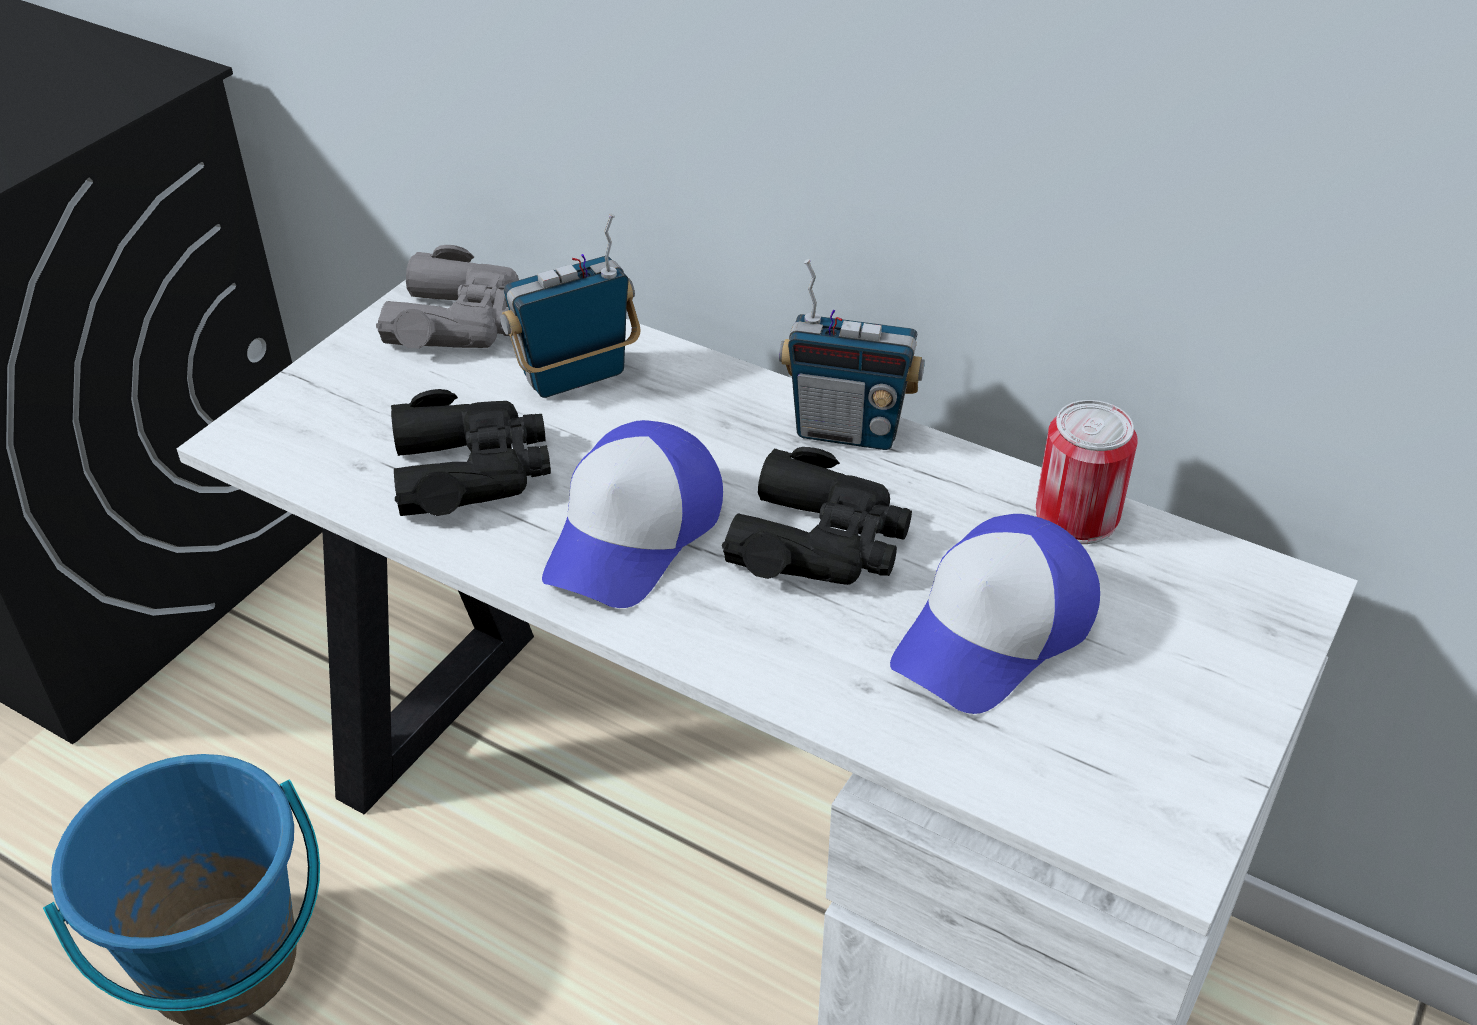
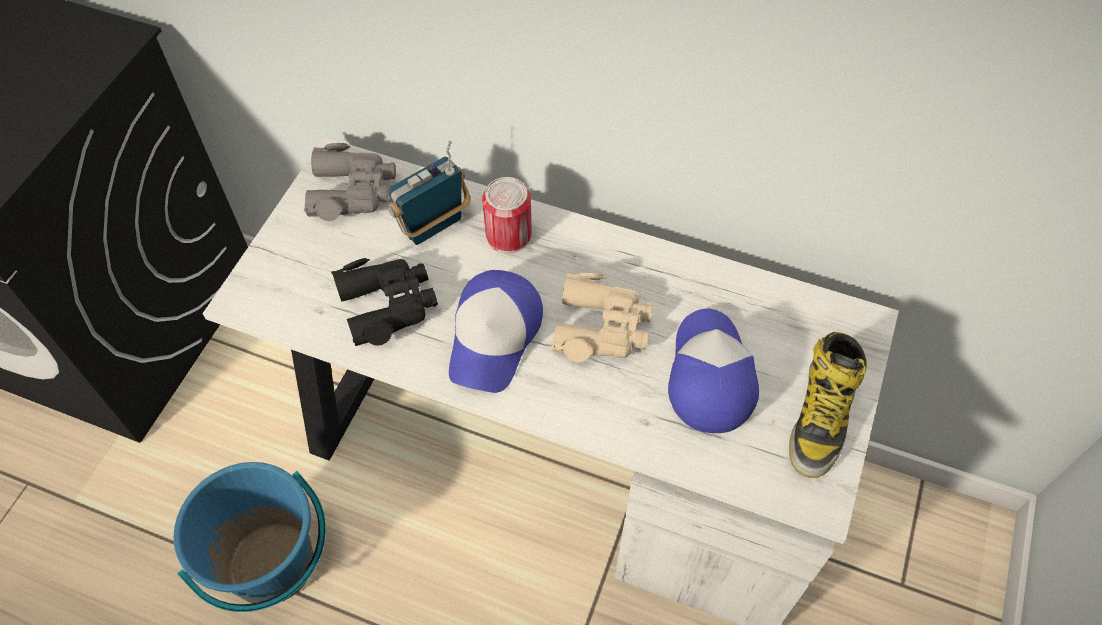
camera: 10 degrees left, 15 degrees up
(820, 541) = (602, 327): black binoculars -> beige binoculars
(847, 430) = (602, 244): radio -> none
(994, 632) = (709, 375): cap -> cap turned 150 degrees clockwise
(1076, 516) = (742, 288): can -> can (508, 235)
(1189, 719) = (820, 416): none -> boot

